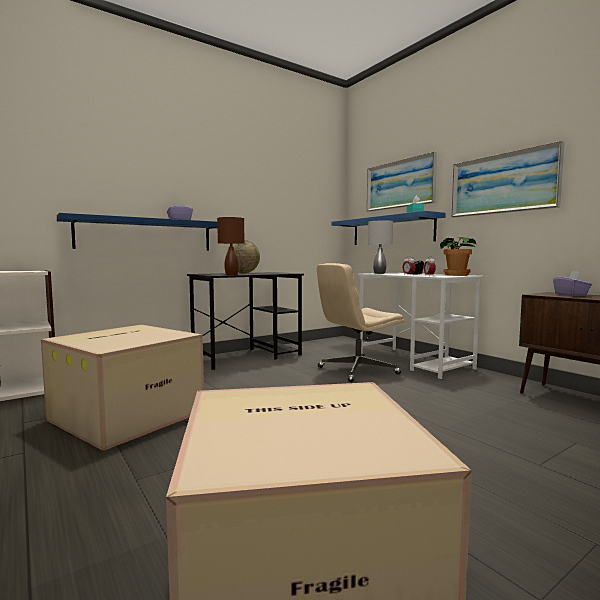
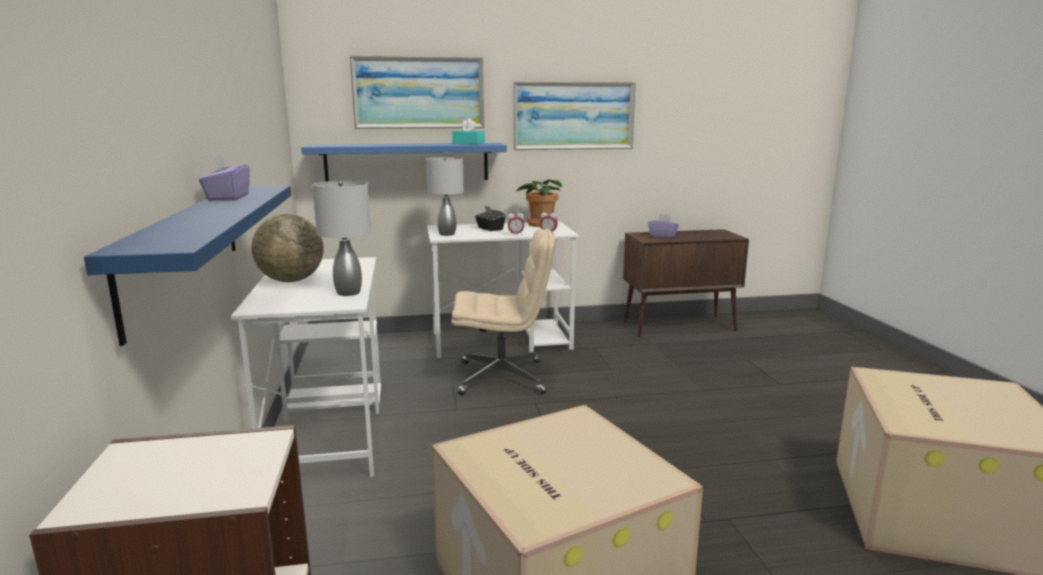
camera: 65 degrees left, 10 degrees up
(232, 274) = (348, 292): brown table lamp -> grey table lamp
(248, 356) = (328, 431): black desk -> white desk
(357, 371) = (503, 377): beige office chair -> beige office chair turned 90 degrees counterclockwise

